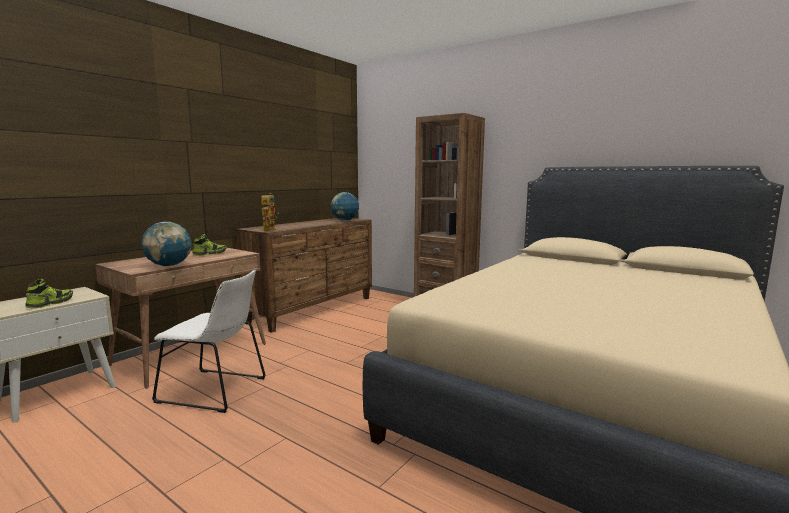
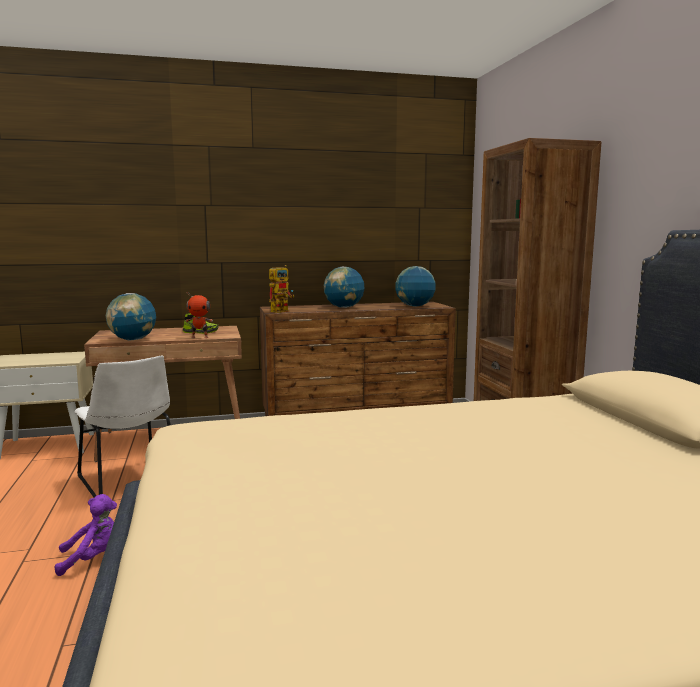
camera: 40 degrees right, 0 degrees up
(50, 303) = (35, 361): shoe -> none
(224, 256) = (200, 337): none -> toy robot
(293, 440) = (93, 558): none -> purple plush toy
(303, 224) = (344, 307): none -> globe

